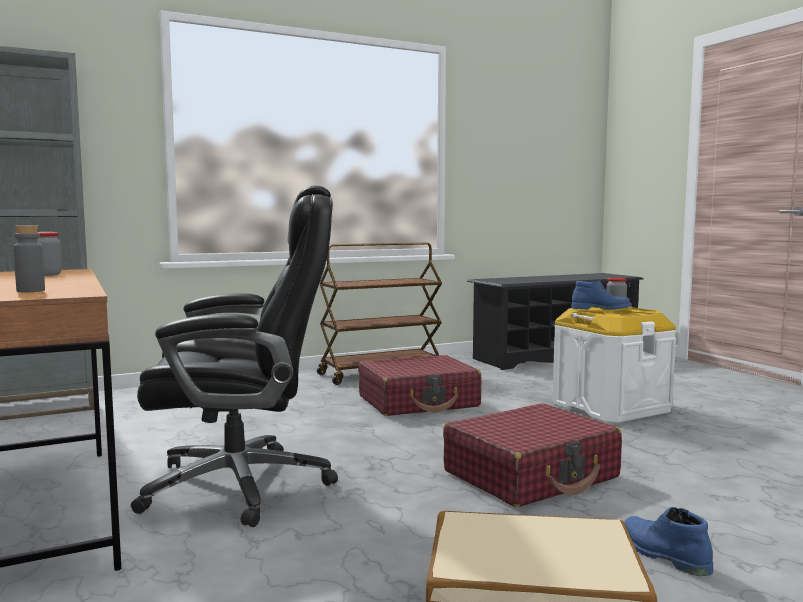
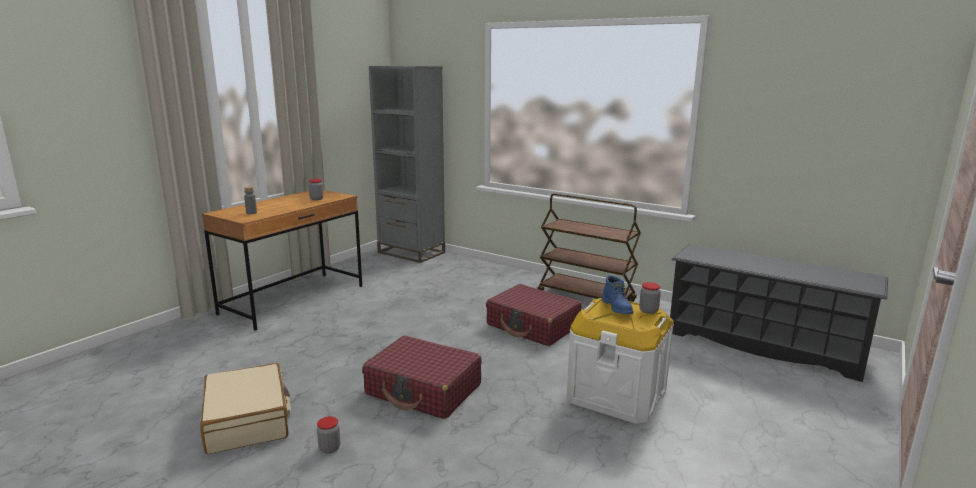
camera: 60 degrees right, 10 degrees up
(243, 485) = (348, 323): black office chair -> none
(662, 555) = (329, 448): blue boot -> jar

